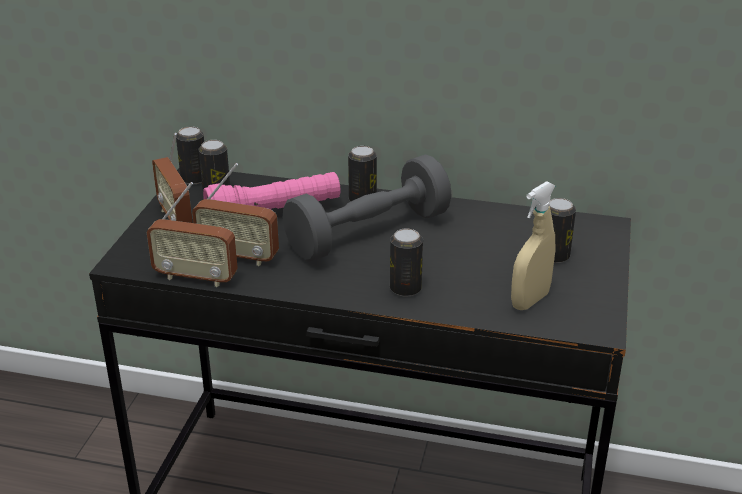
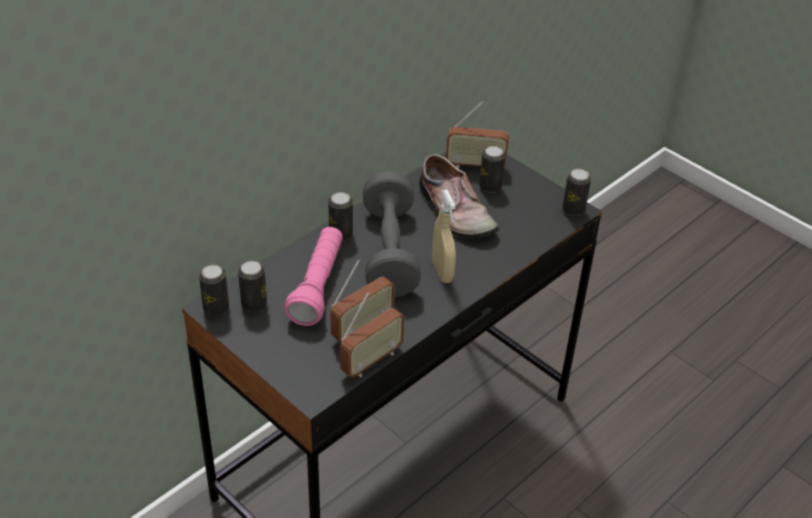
camera: 60 degrees left, 10 degrees up
(176, 220) = (274, 342): radio -> radio (475, 165)
(405, 289) = (472, 266): can -> can (573, 210)
(479, 247) = (453, 212): none -> shoe
(530, 301) = (529, 221): beige spray bottle -> beige spray bottle (442, 272)

